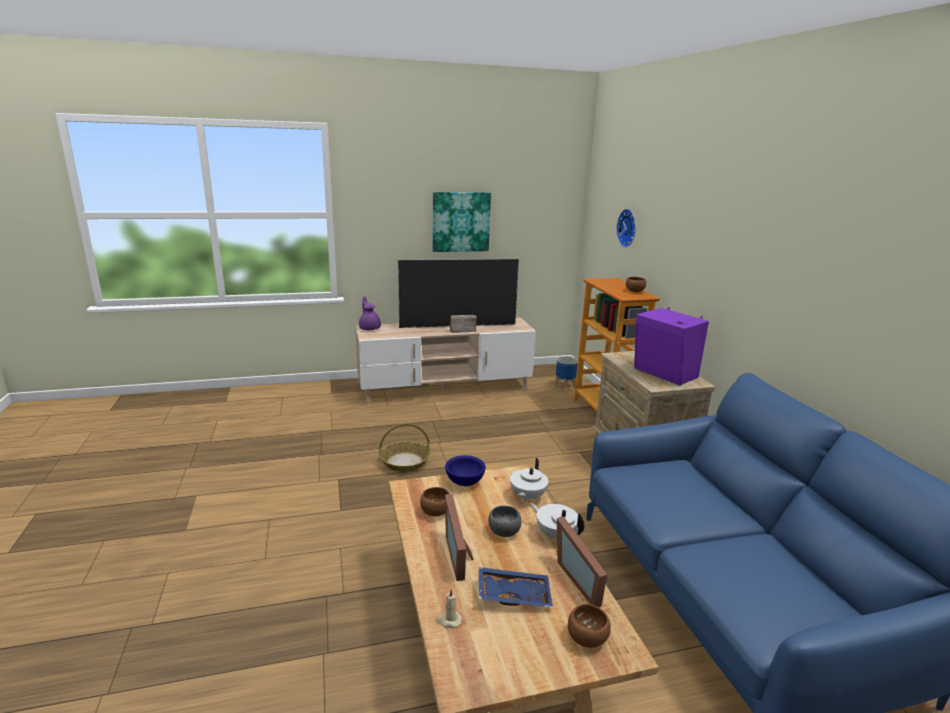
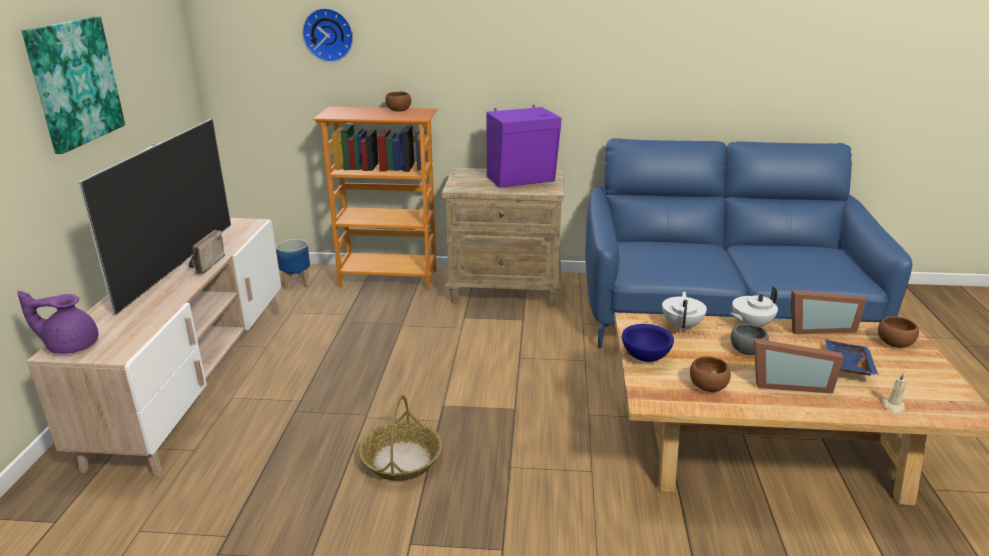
camera: 70 degrees left, 5 degrees up
(527, 496) = (682, 326): white teapot -> white teapot turned 120 degrees counterclockwise

